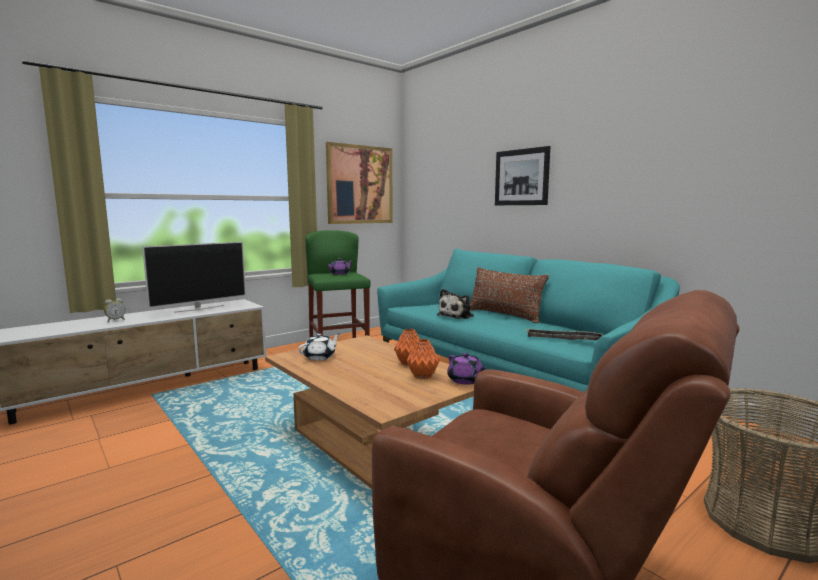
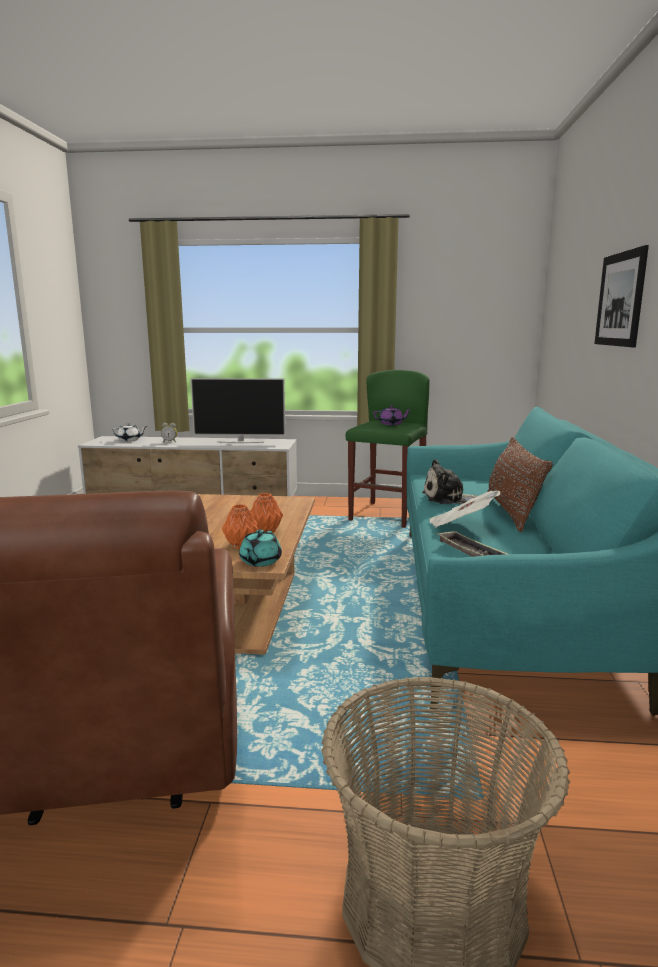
camera: 45 degrees right, 5 degrees up
(320, 357) = (224, 505): white teapot -> white teapot (129, 440)
(360, 185) = (468, 310): picture -> none
(465, 380) = (260, 561): purple teapot -> turquoise teapot
(510, 327) = (461, 526): none -> newspaper

